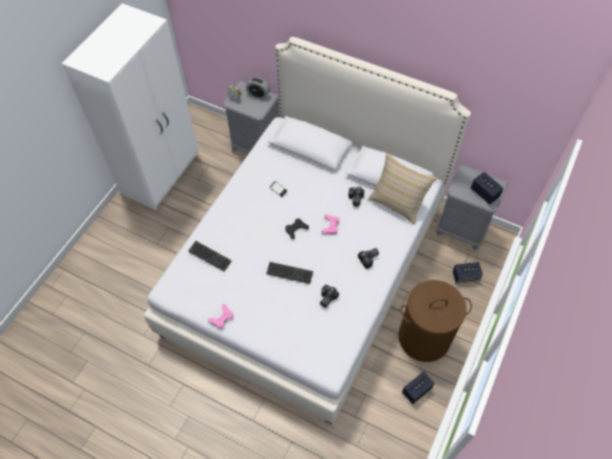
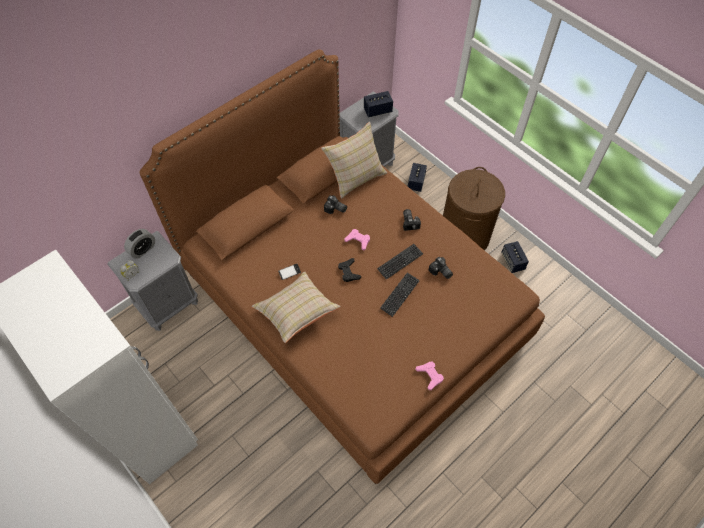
camera: 70 degrees left, 0 degrees up
(209, 256) = (348, 366): keyboard -> keyboard (400, 262)
(244, 207) = (296, 312): none -> beige pillow
(306, 267) = (351, 307): white bed -> brown bed

